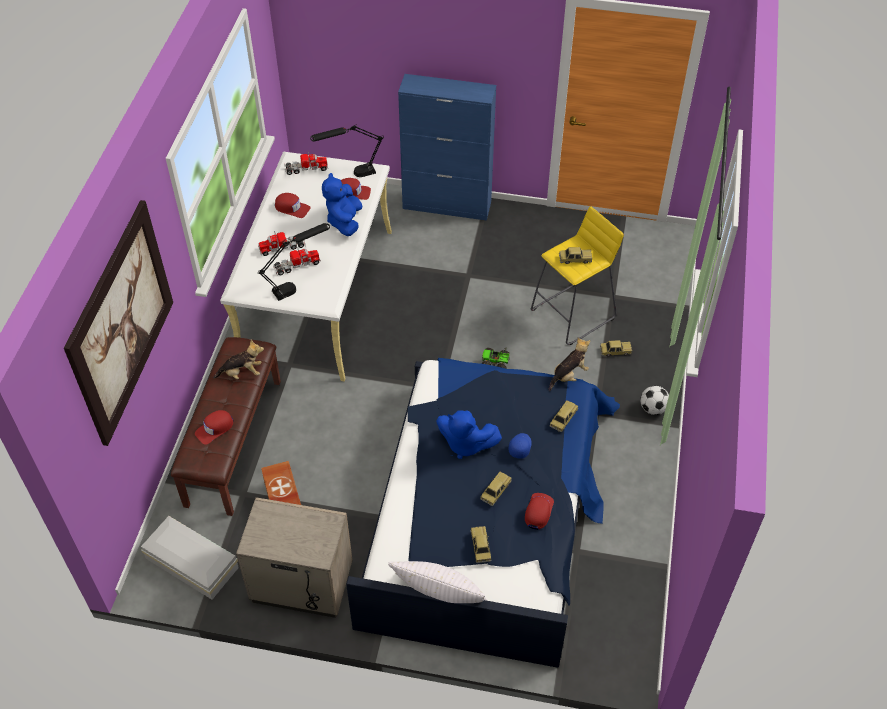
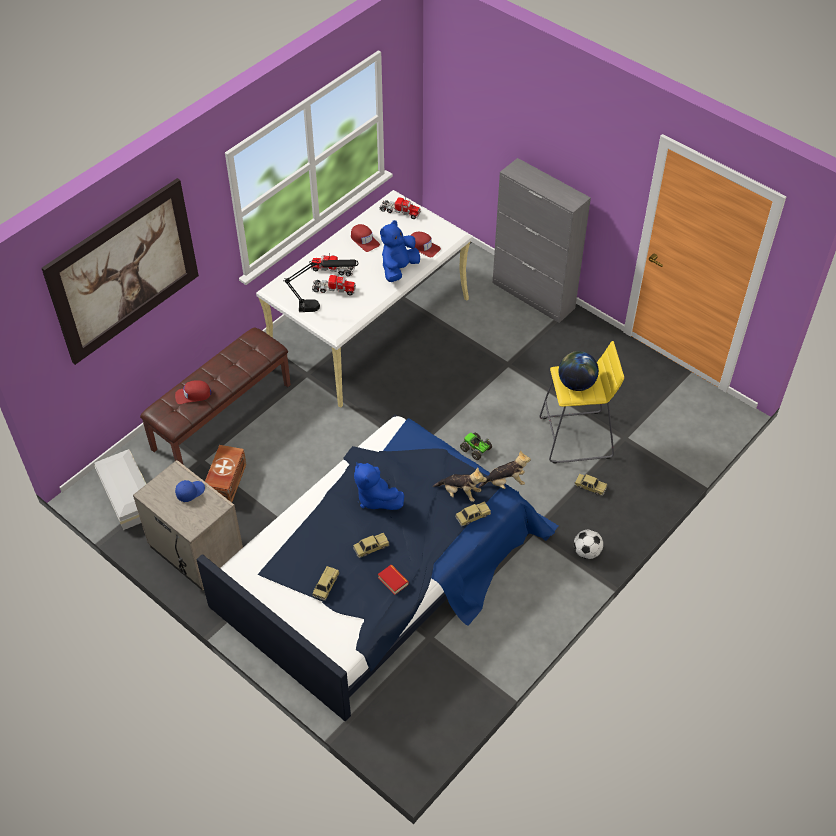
camera: 30 degrees right, 0 degrees up
(242, 373) = (244, 360): plush toy -> plush toy (460, 493)
(350, 175) = (432, 231): black table lamp -> none
(439, 595) = (268, 607): white pillow -> none
(447, 205) = (533, 296): blue cabinet -> grey cabinet
(519, 447) = (417, 521): blue cap -> blue cap (190, 492)
(538, 511) = (393, 581): red cap -> book
(575, 259) = (576, 383): toy car -> globe

